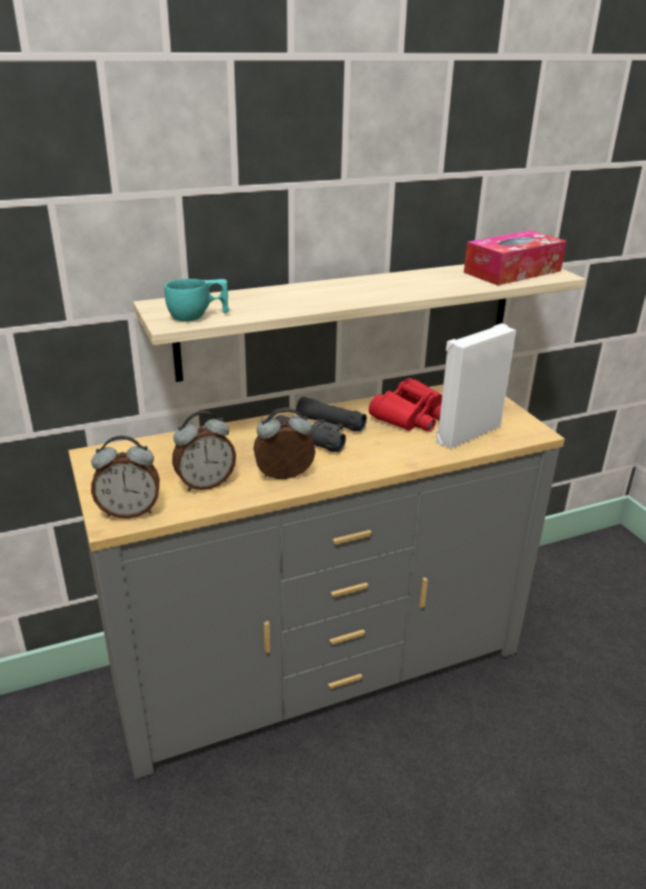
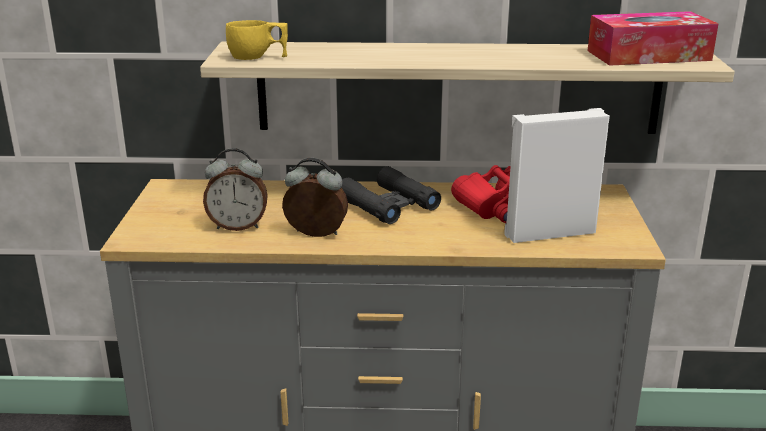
camera: 25 degrees right, 5 degrees down
(130, 511) = (153, 234): alarm clock -> none
(198, 316) = (258, 58): turquoise cup -> yellow cup

